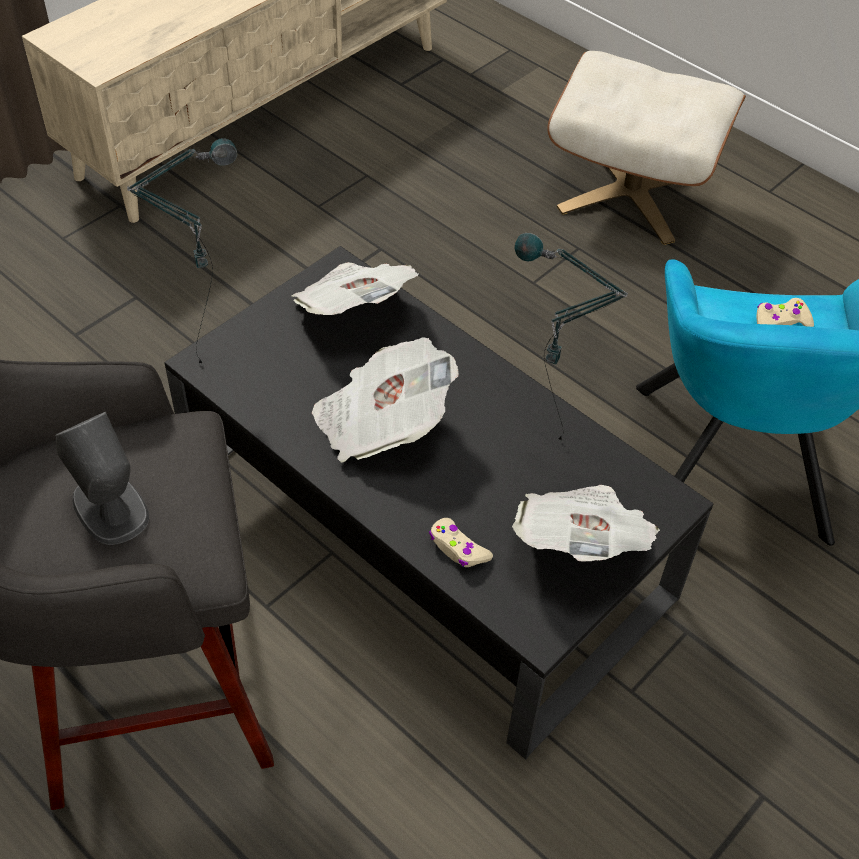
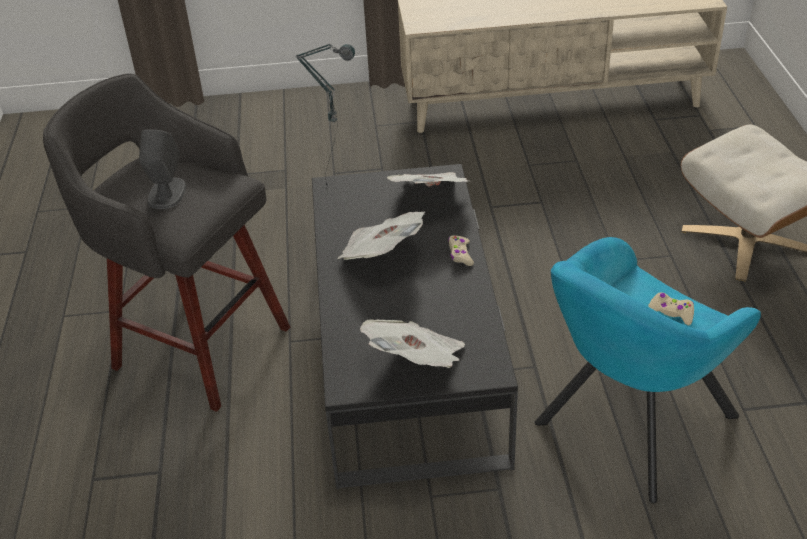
camera: 45 degrees right, 10 degrees down
(458, 548) = (350, 328): beige game controller -> beige game controller (460, 254)
(542, 446) = (453, 307): table lamp -> none

